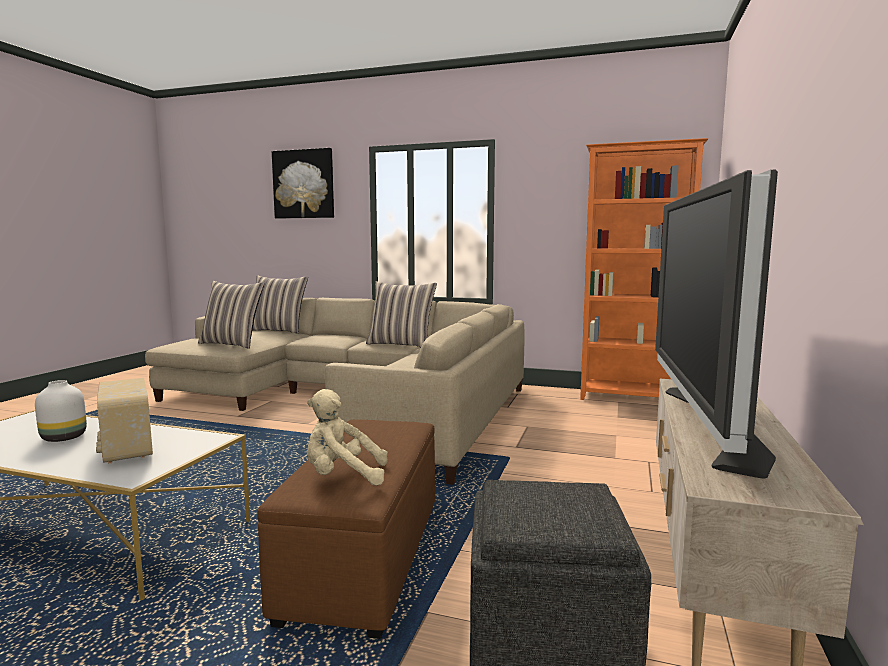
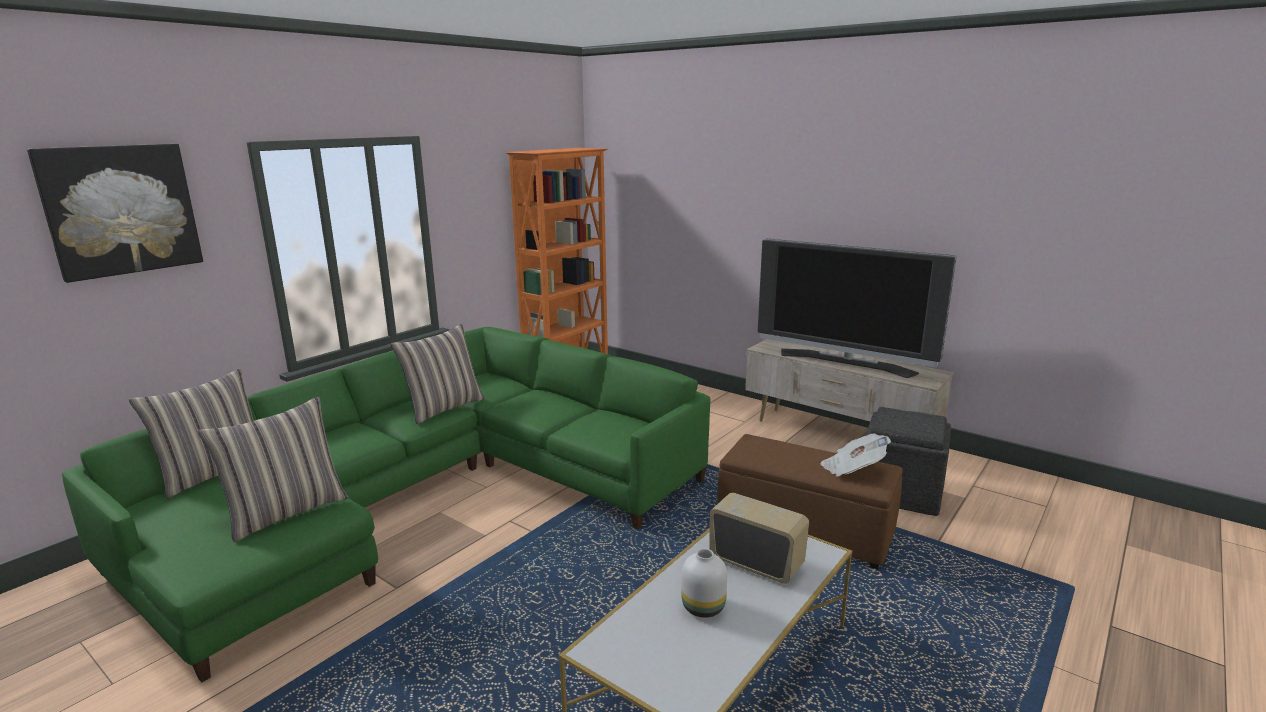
camera: 70 degrees left, 10 degrees up
(126, 450) = (756, 563): radio -> radio turned 135 degrees counterclockwise
(342, 477) = (852, 469): beige plush toy -> newspaper
(354, 400) = (425, 497): beige sofa -> green sofa

